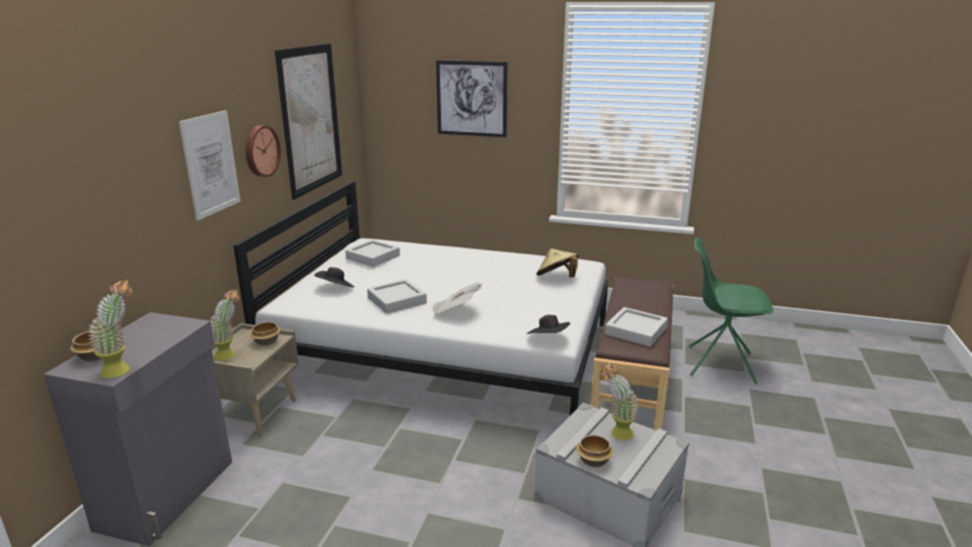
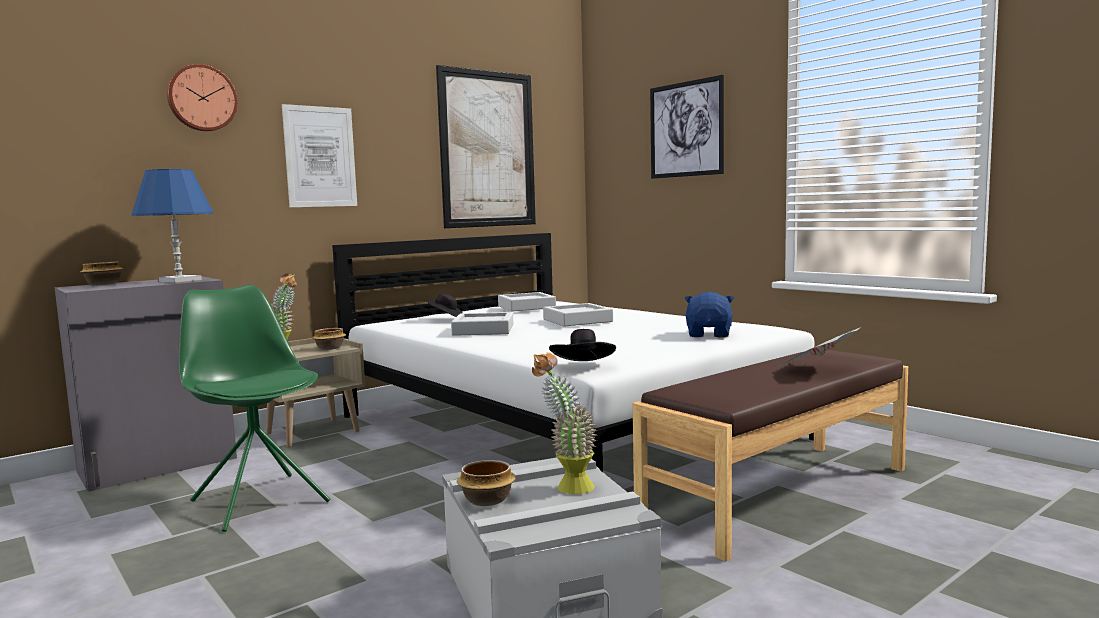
camera: 35 degrees right, 15 degrees down
(123, 369) = (95, 288): potted plant -> none
(165, 330) = (179, 280): none -> blue table lamp
(260, 151) = (399, 162): wall clock -> wall clock (201, 98)
(455, 311) = (525, 341): newspaper -> newspaper (815, 371)
(557, 278) = (709, 334): beige hat -> blue plush toy
(636, 331) = (738, 385): grey tray -> grey tray (577, 320)
(719, 364) = (969, 511): green chair -> green chair (259, 500)

